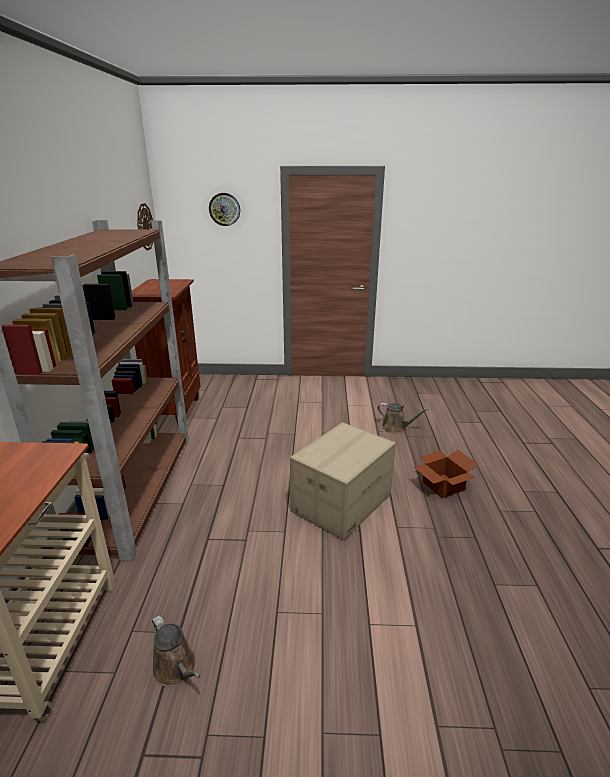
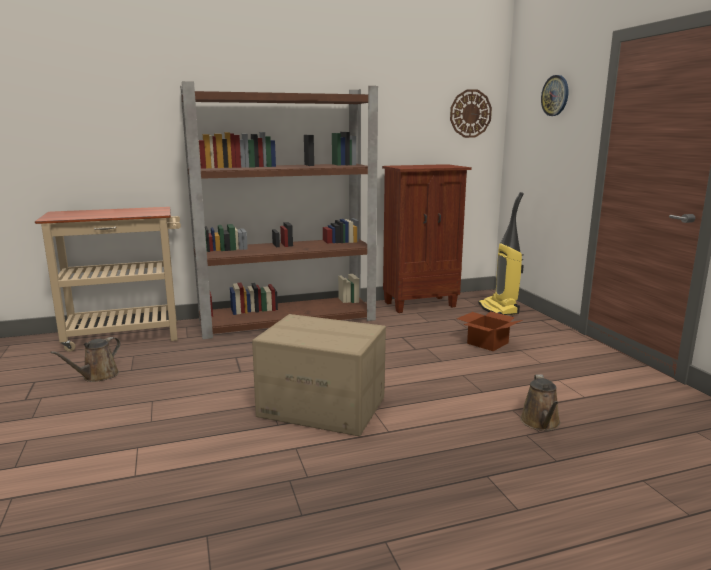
camera: 70 degrees right, 10 degrees down
(221, 385) = (499, 309): none -> vacuum cleaner
(442, 486) = (413, 477): cardboard box -> cardboard box (487, 342)

